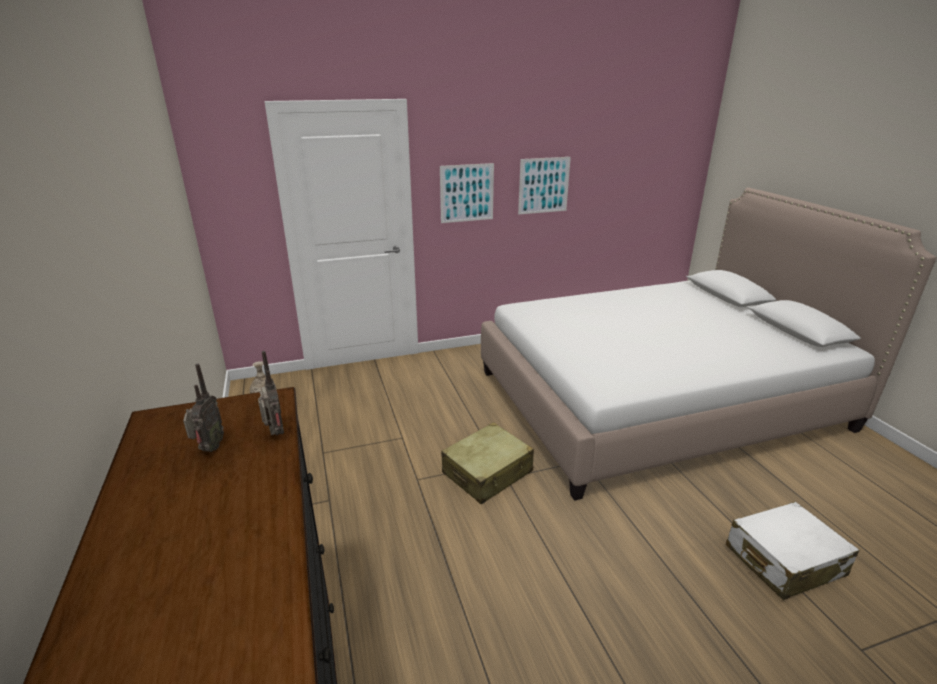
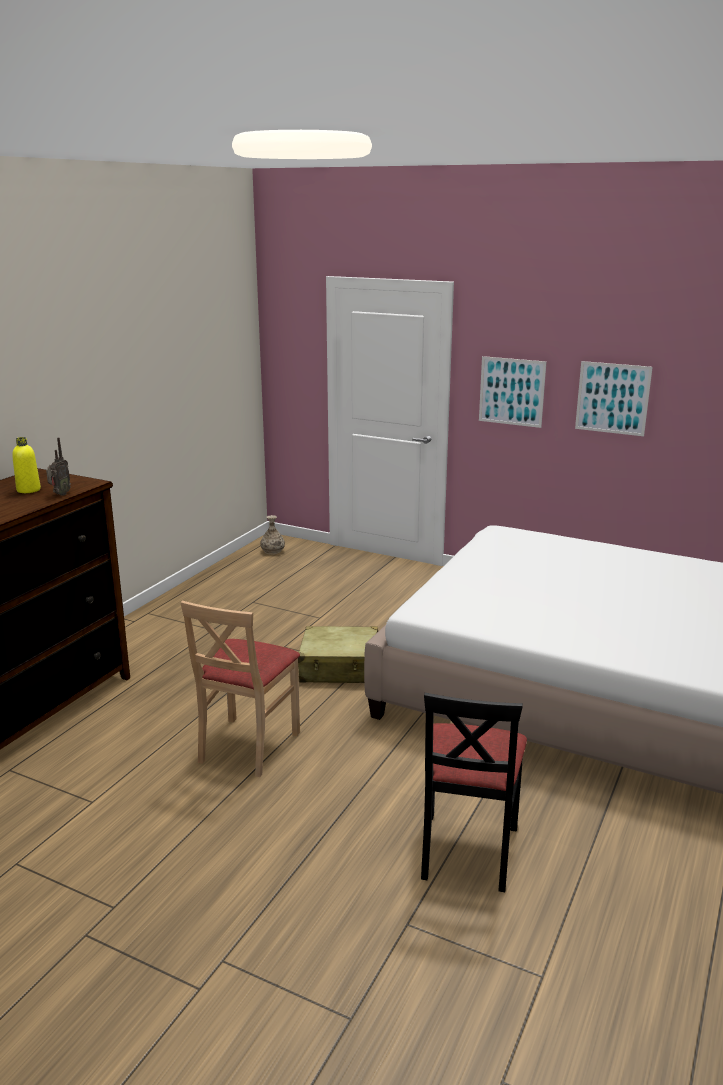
camera: 45 degrees right, 5 degrees down
(209, 449) = (28, 490): radio -> yellow bottle
(542, 593) = (247, 746): none -> beige chair
(784, 561) = (467, 850): white suitcase -> black chair

